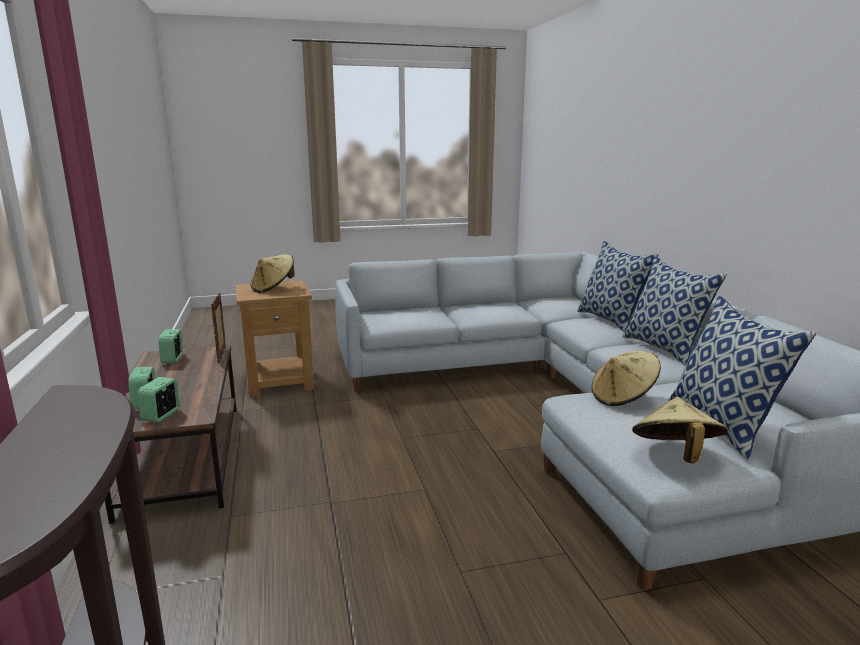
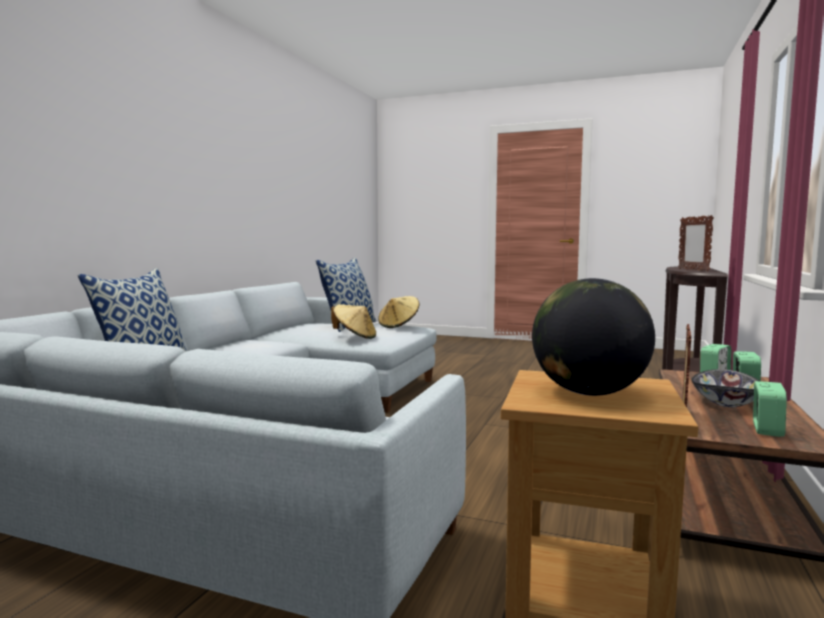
camera: 145 degrees left, 10 degrees down
(75, 423) = (693, 270): none -> picture frame
(179, 378) = (727, 403): none -> bowl
(273, 288) = (589, 393): beige hat -> globe
(664, 349) = (220, 347): pillow -> none

